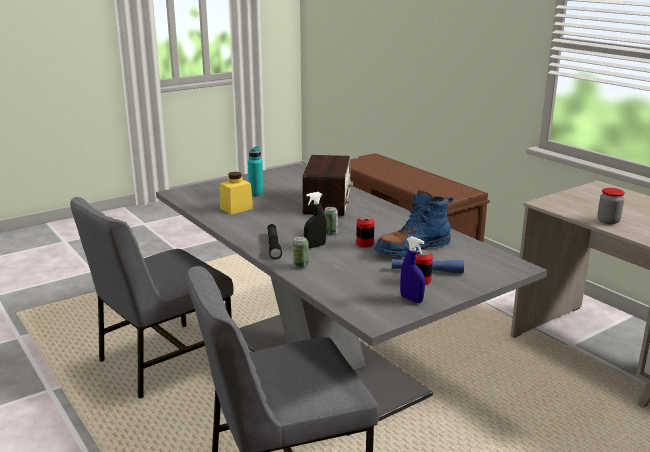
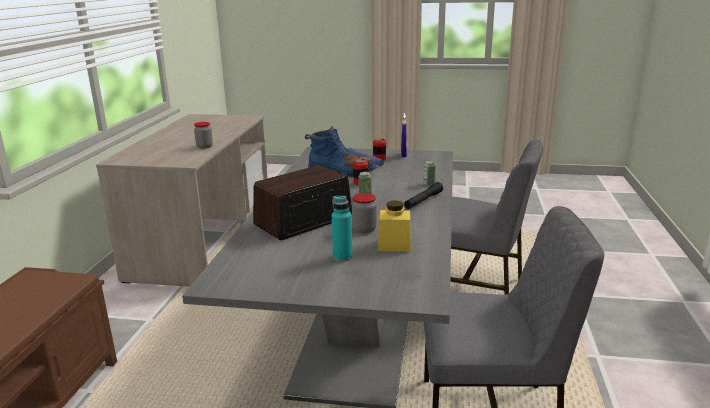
camera: 135 degrees left, 0 degrees up
(275, 210) = (364, 229): none -> jar
(315, 246) = (395, 191): black spray bottle -> none

